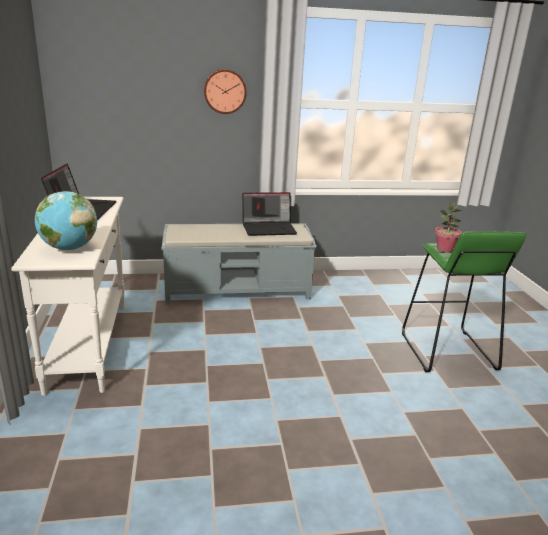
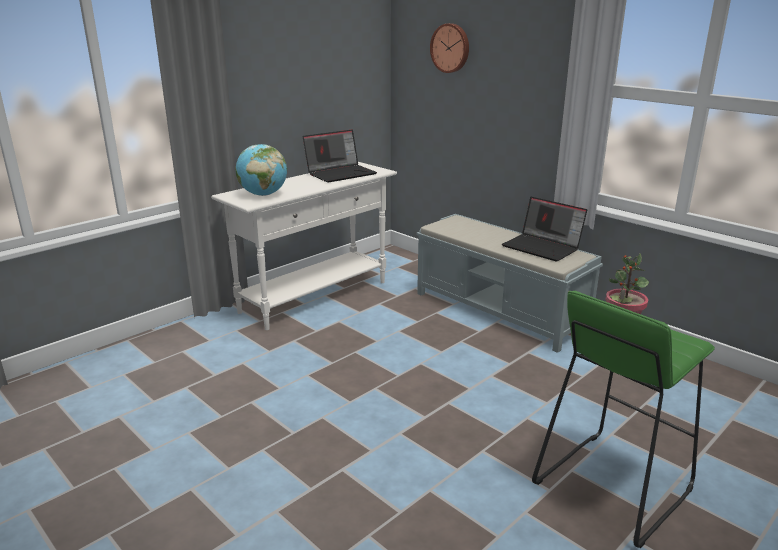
camera: 55 degrees right, 0 degrees up
(225, 91) = (538, 71): wall clock -> wall clock (451, 48)

